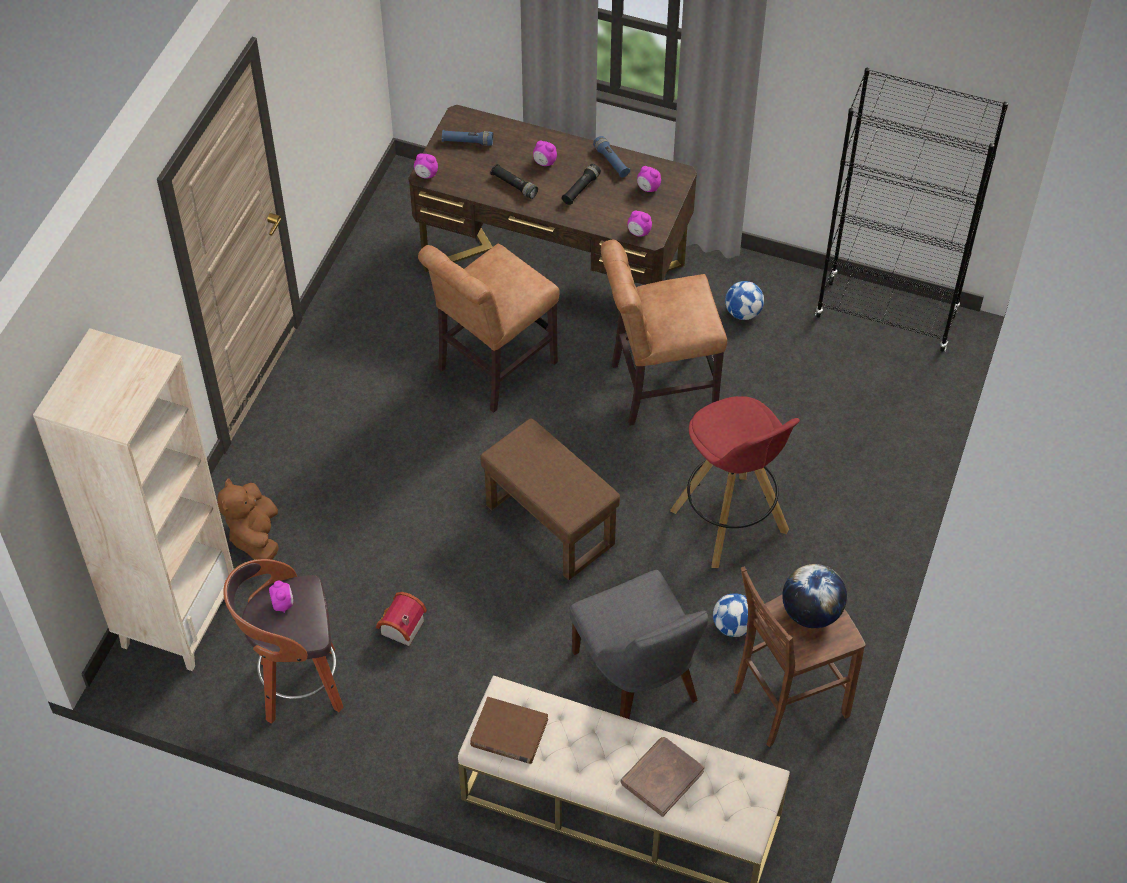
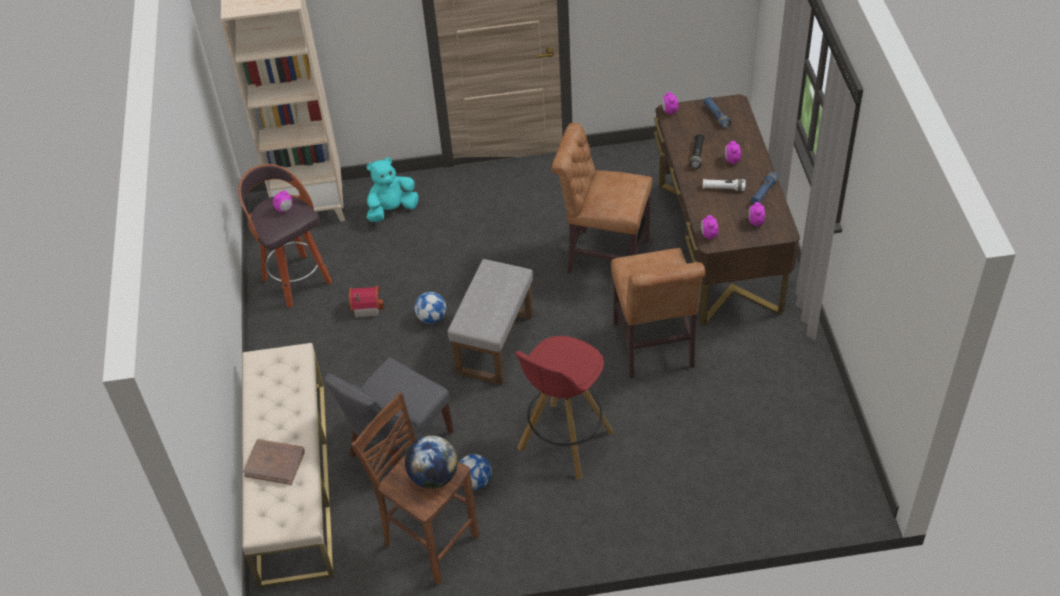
camera: 65 degrees right, 5 degrees down
(255, 537) = (392, 210): brown plush toy -> turquoise plush toy
(509, 733) = (268, 368): brown book -> none
(552, 525) = (495, 344): brown ottoman -> grey ottoman
(580, 189) = (723, 188): black flashlight -> white flashlight
(657, 388) = (654, 349): brown chair -> brown chair turned 150 degrees counterclockwise
(743, 312) = (764, 367): football -> football (431, 317)
(886, 315) = (836, 457): black bookcase -> none

